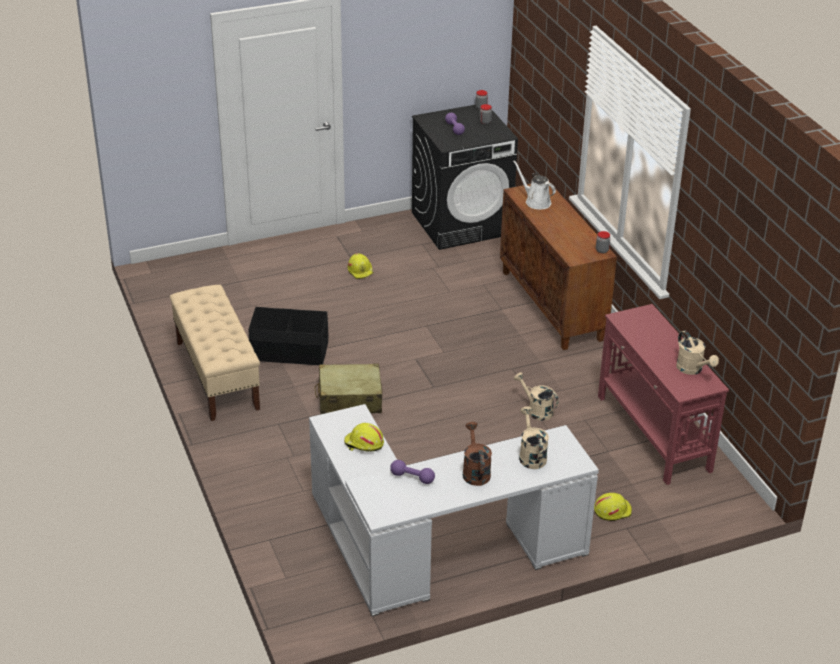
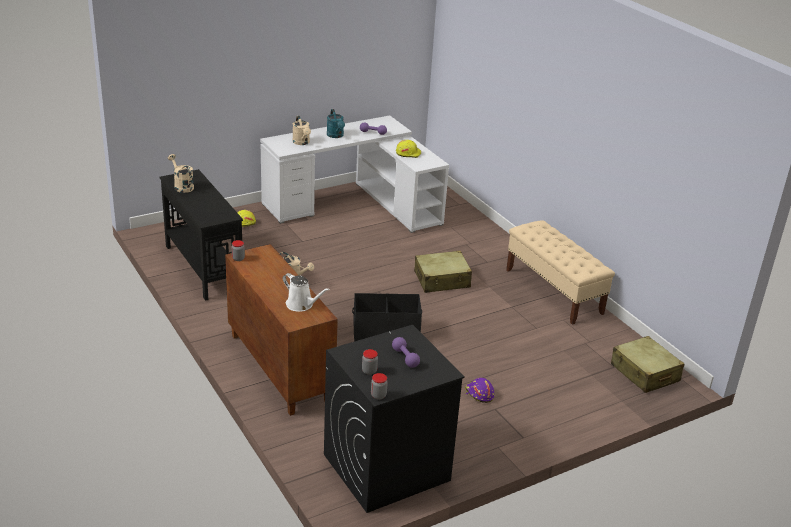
camera: 170 degrees right, 5 degrees down
(184, 279) = (644, 373): none -> beige suitcase
(289, 352) = (507, 312): black storage box -> black storage box (385, 332)
(361, 271) = (479, 394): yellow hard hat -> purple hard hat
(475, 471) = (336, 136): brown watering can -> turquoise watering can
(653, 434) = (203, 267): red console table -> black console table

